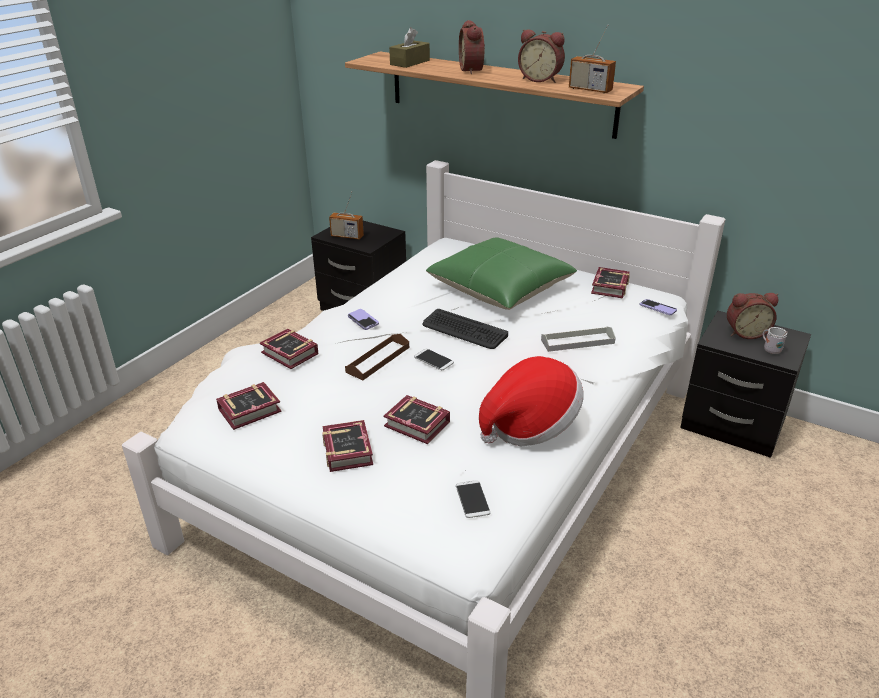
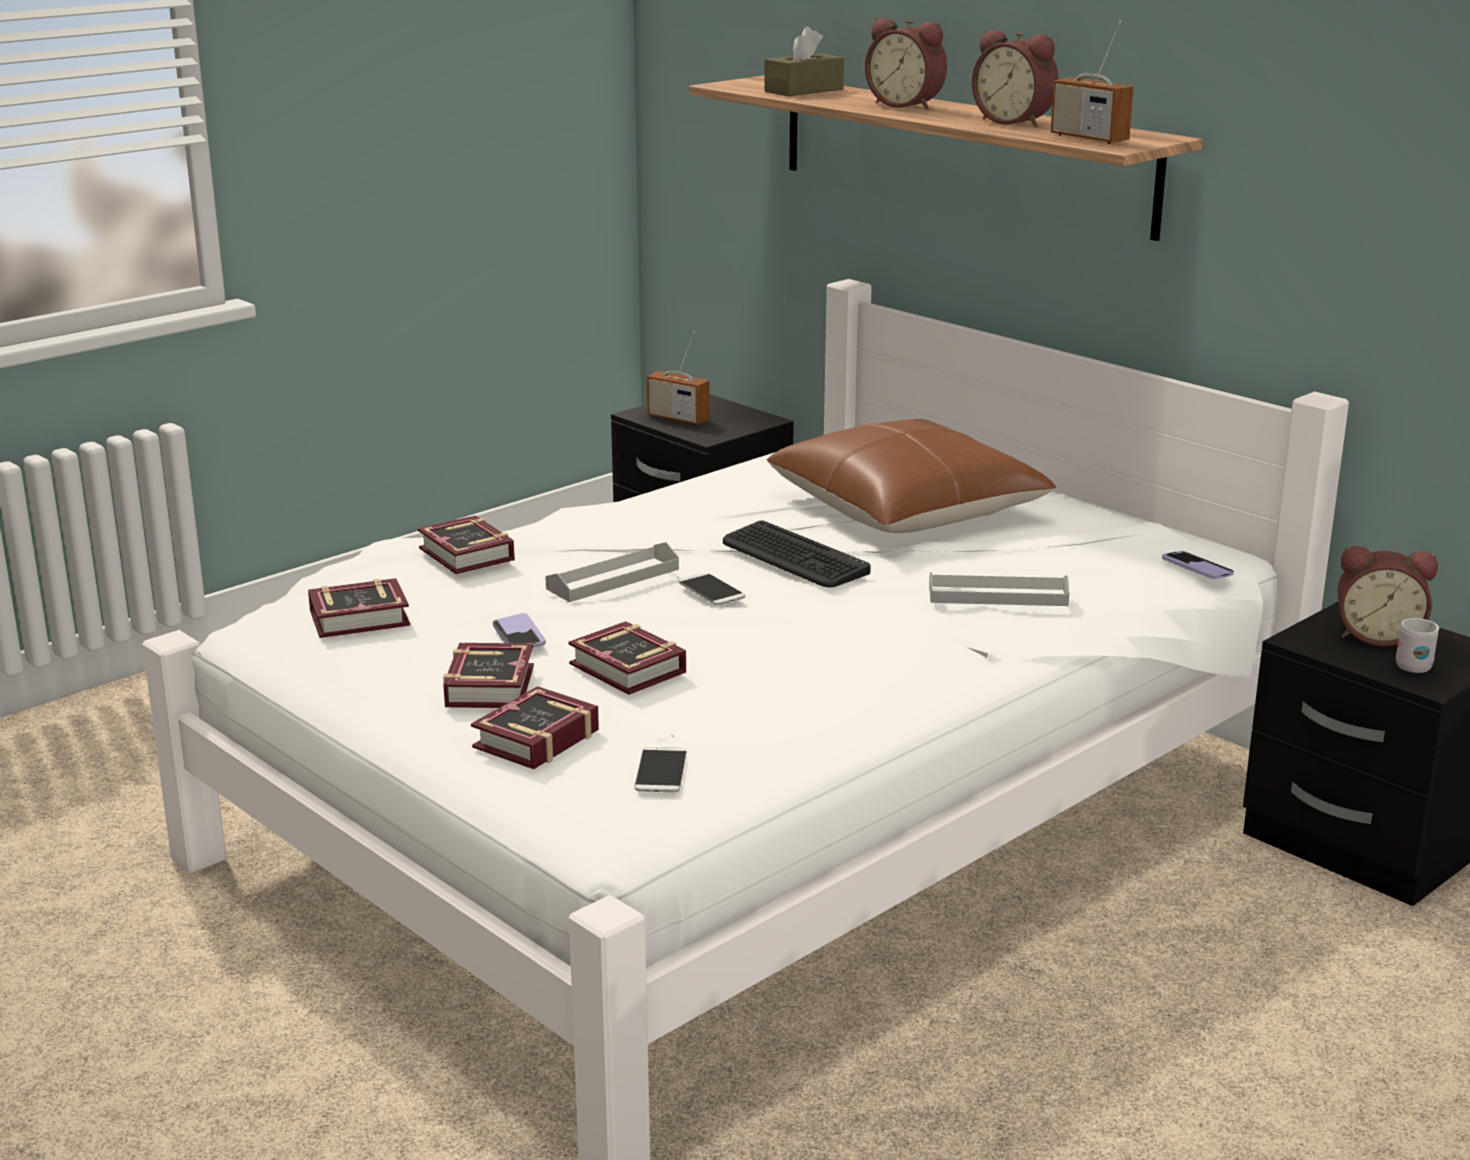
camera: 15 degrees right, 10 degrees down
(363, 320) = (619, 525): phone -> phone (519, 635)
(378, 359) = (613, 579): brown tray -> grey tray
(473, 70) = (907, 105): alarm clock -> alarm clock turned 60 degrees counterclockwise
(500, 287) = (906, 508): green pillow -> brown pillow
(530, 425) = (828, 695): hat -> none
(608, 288) = (1118, 528): book -> book (530, 740)

